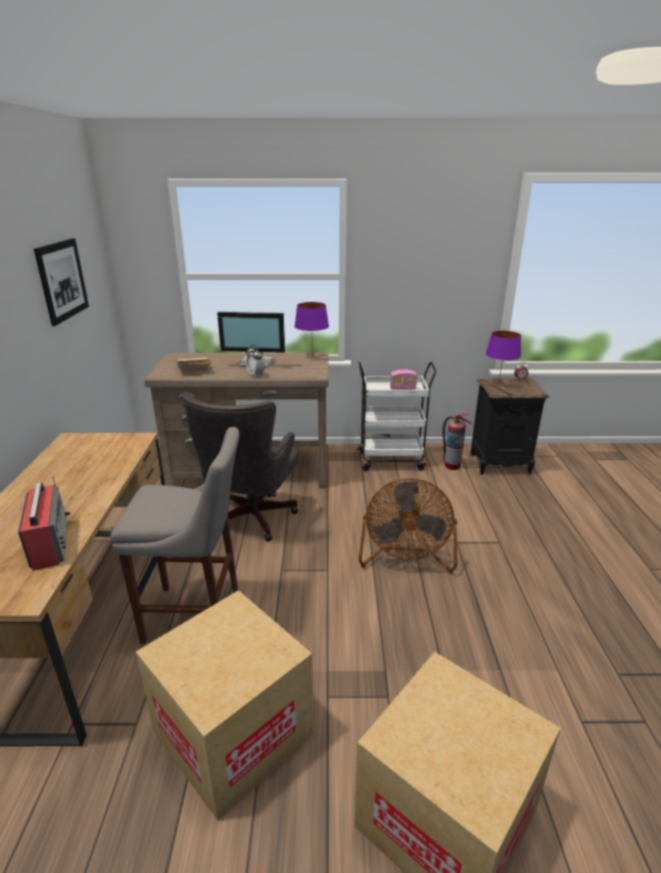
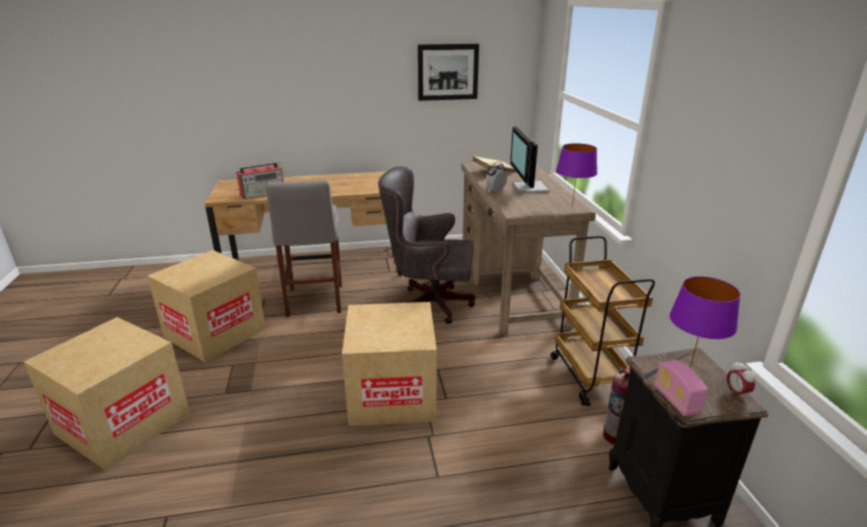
camera: 80 degrees right, 0 degrees up
(391, 461) = (590, 378): white cart -> brown cart
(402, 389) = (606, 291): radio -> radio (676, 400)
(402, 557) = (392, 394): brown fan -> cardboard box

